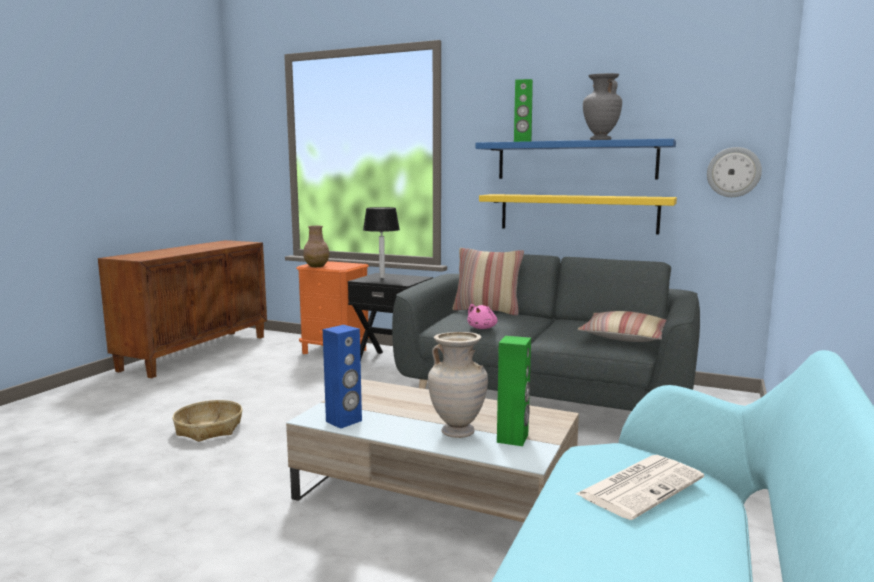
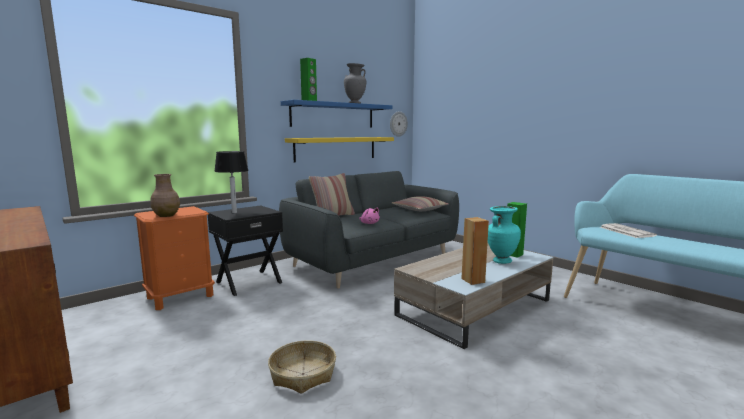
camera: 65 degrees left, 0 degrees up
(344, 421) = (473, 280): blue speaker -> brown speaker
(458, 432) = (501, 261): beige vase -> turquoise vase

